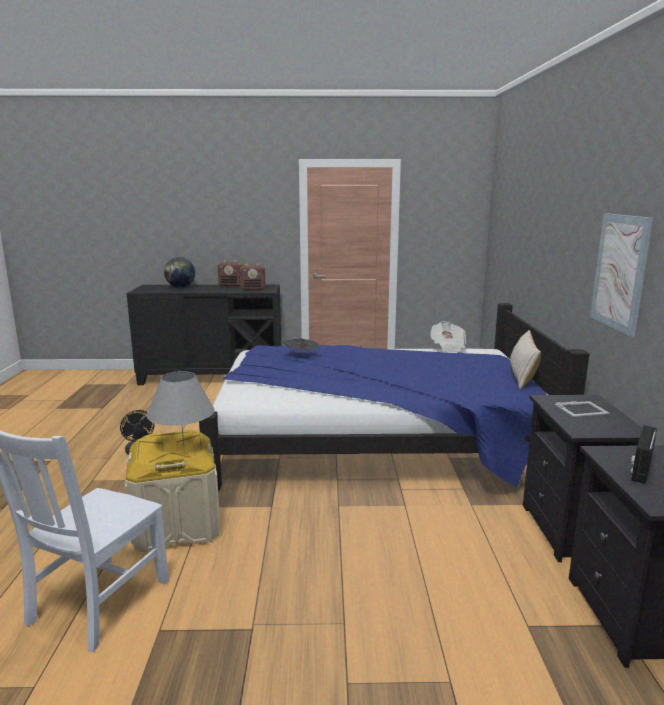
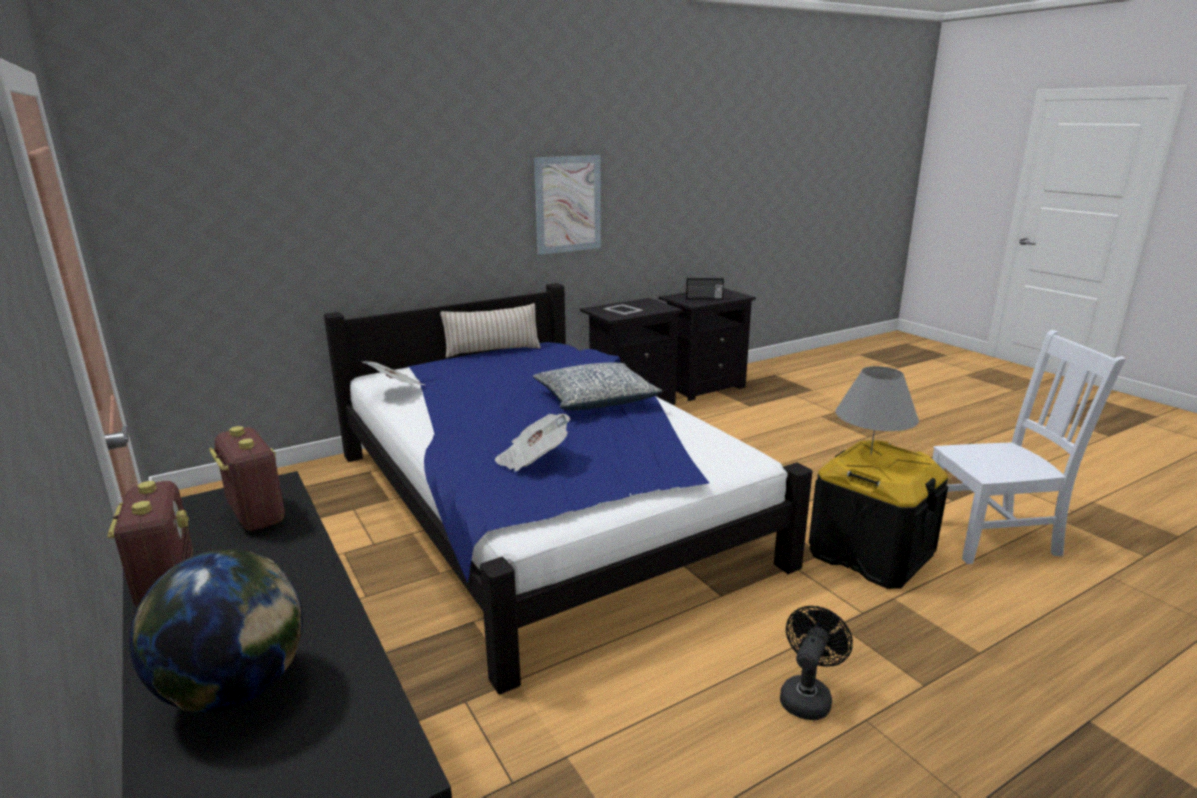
camera: 120 degrees left, 5 degrees up
(177, 525) = (870, 554): beige storage box -> black storage box
(369, 381) = (596, 400): none -> pillow

